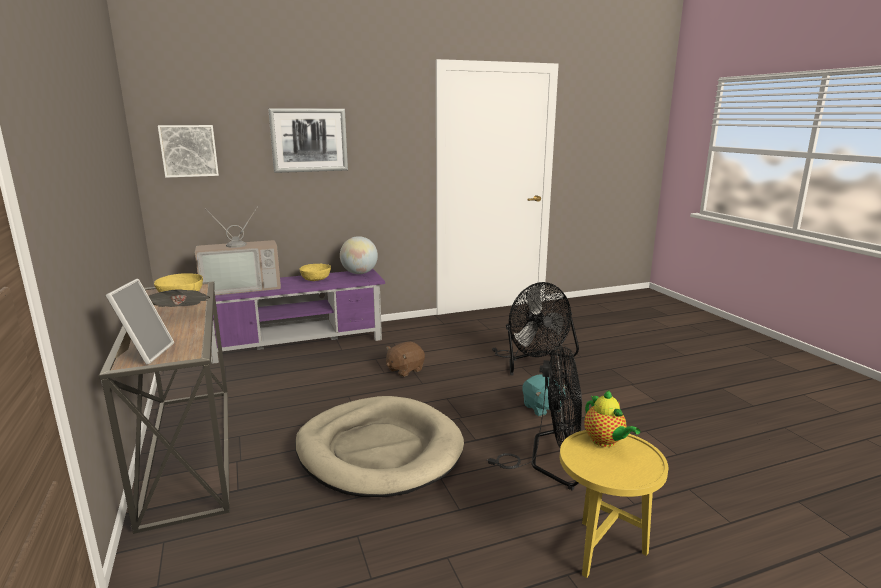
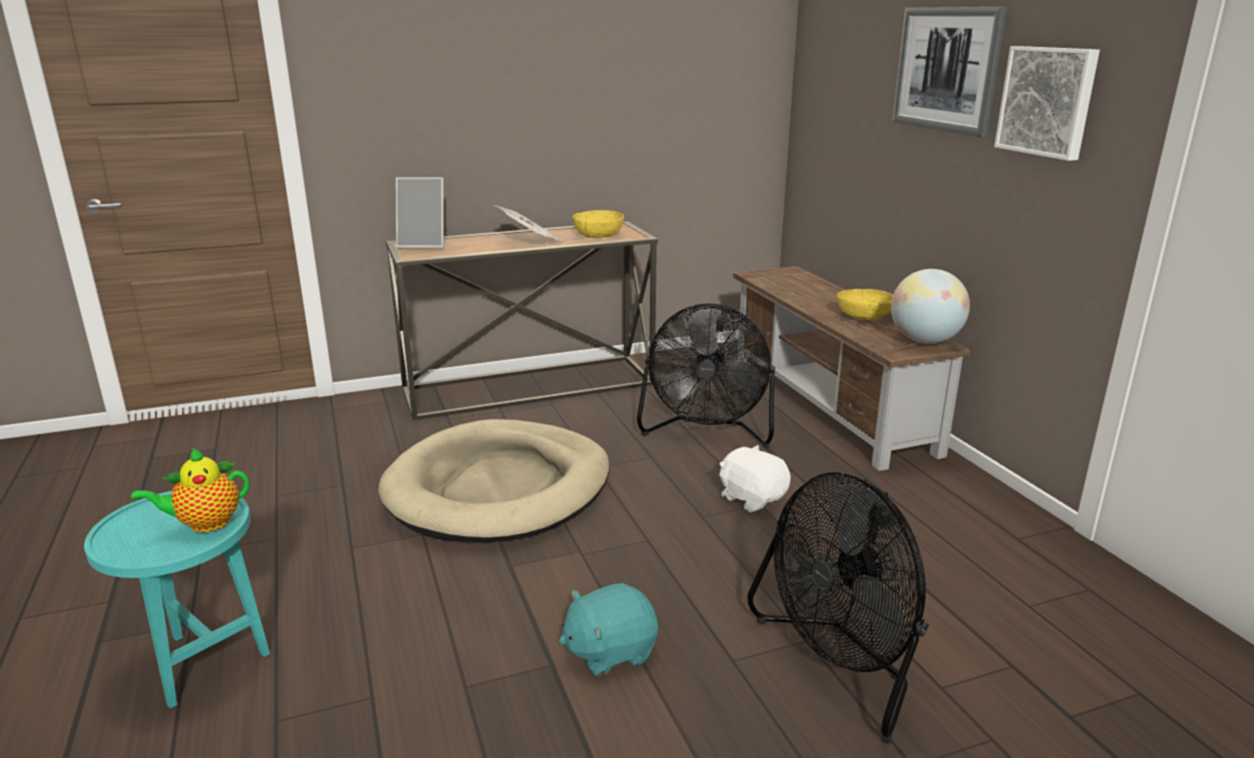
camera: 90 degrees right, 5 degrees up
(189, 150) = (829, 73): picture -> picture (1048, 101)
(242, 287) = (794, 284): television -> none
(298, 343) = (827, 405): purple tv stand -> brown tv stand
(404, 370) = (752, 498): brown plush toy -> white plush toy
(549, 456) = (441, 639): black fan -> black fan (703, 430)
(602, 553) = (201, 660): yellow side table -> turquoise side table

